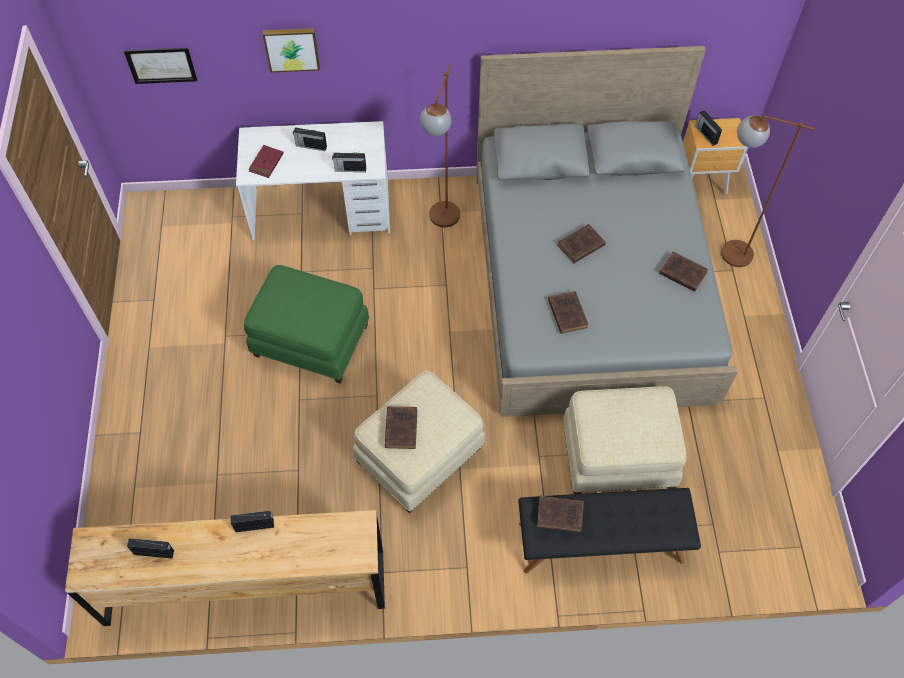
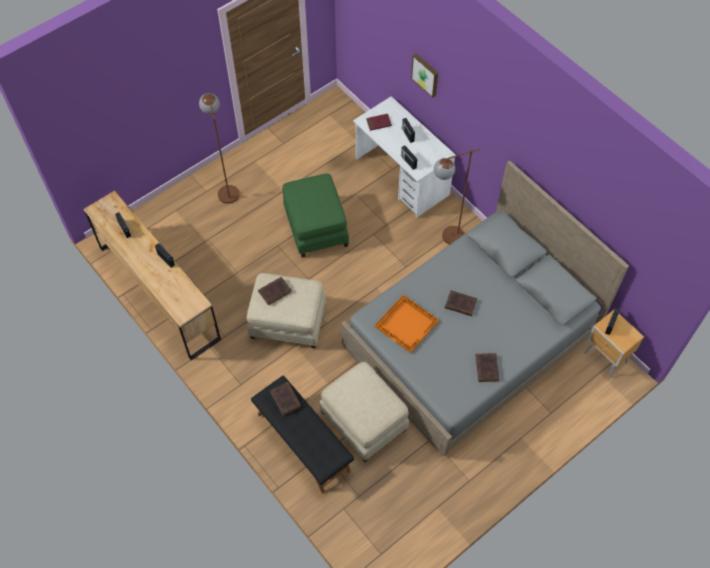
camera: 55 degrees right, 0 degrees up
(161, 65) = (369, 32): picture -> none
(567, 313) = (407, 324): brown book -> orange tray
(725, 251) = (562, 400): brown floor lamp -> brown floor lamp (226, 188)

